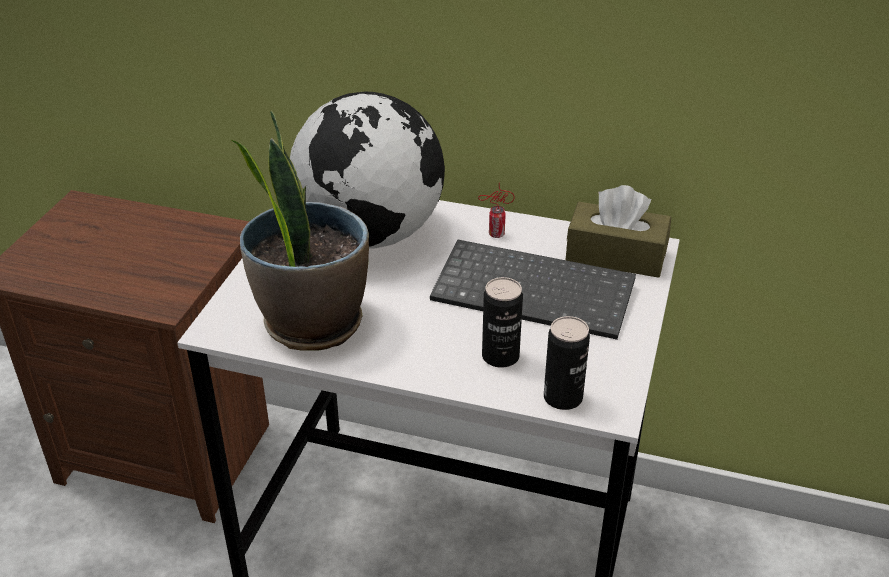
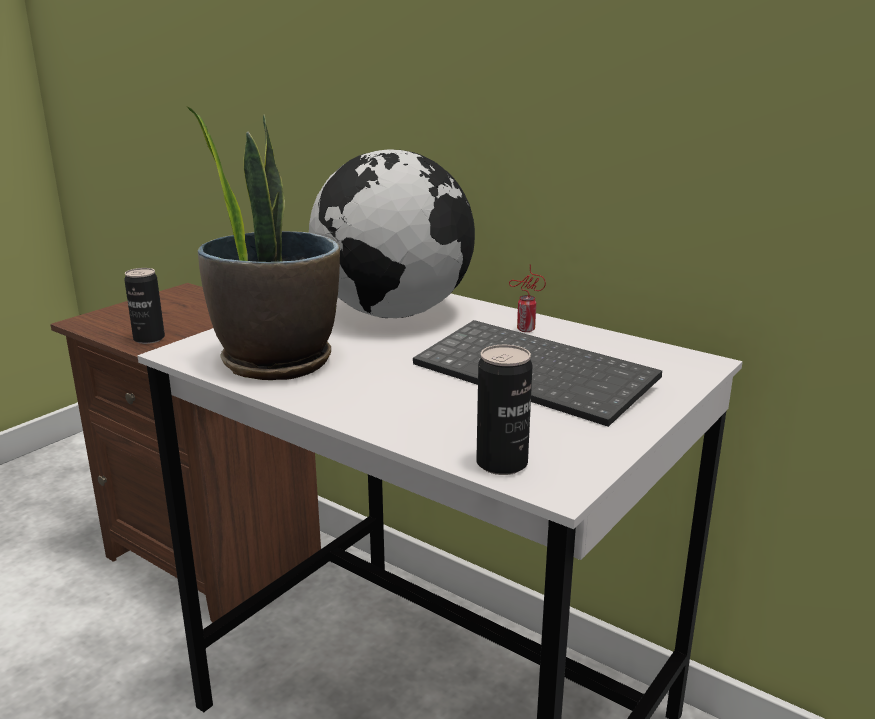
camera: 20 degrees right, 15 degrees down
(500, 356) = (454, 417): can -> can (149, 339)
(616, 255) = (653, 362): brown tissue box -> none

